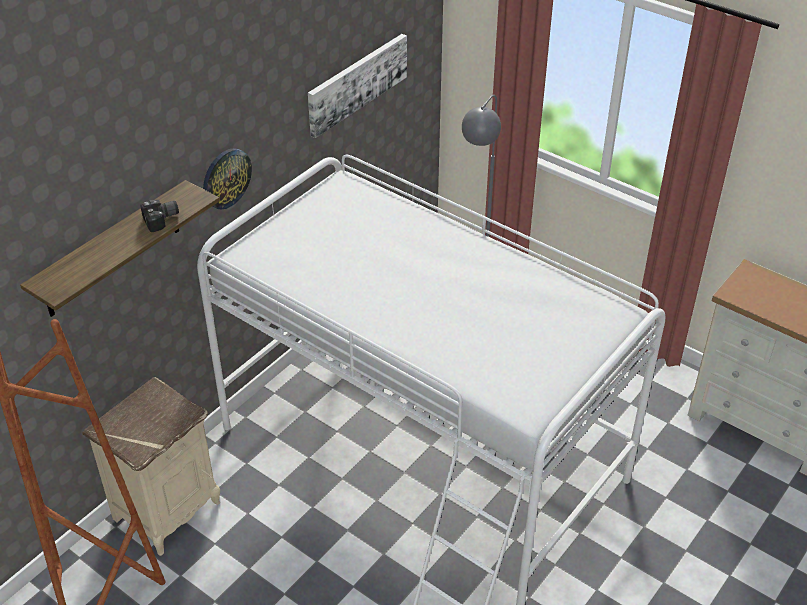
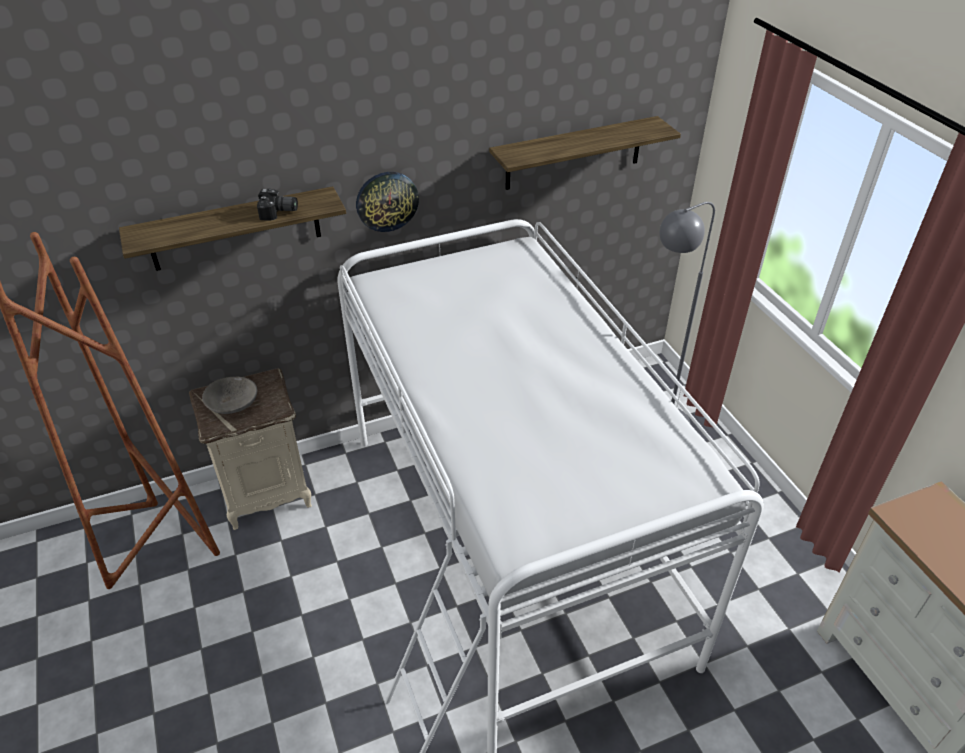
camera: 30 degrees right, 0 degrees up
(139, 425) = (232, 404): none -> grey bowl
(357, 83) = (574, 153): picture -> shelf

